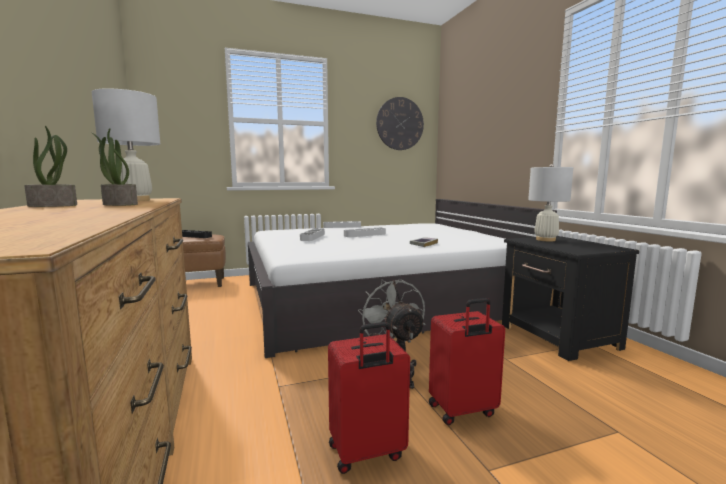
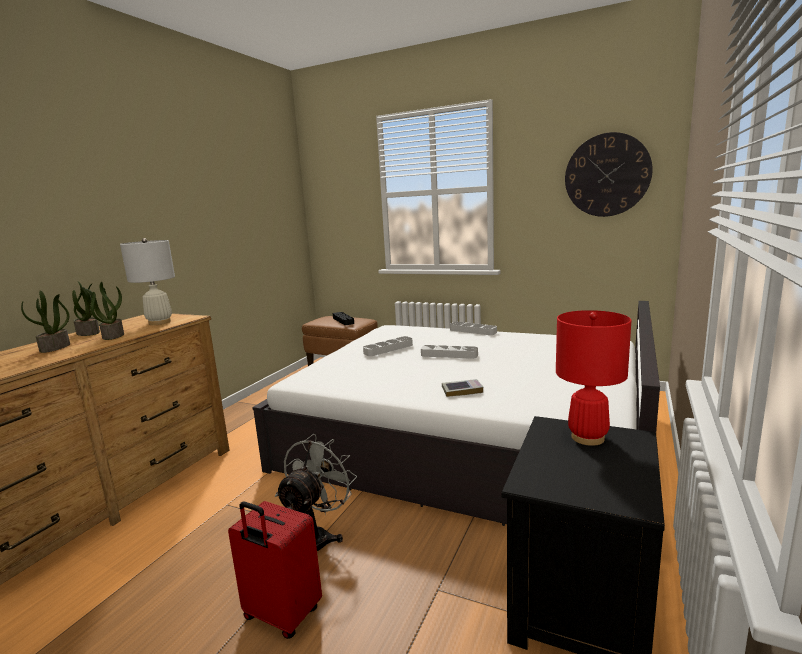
camera: 45 degrees right, 5 degrees up
(69, 210) = (55, 348): none -> potted plant
(367, 453) = (169, 599): red suitcase -> none
(546, 240) = (587, 438): white table lamp -> red table lamp

